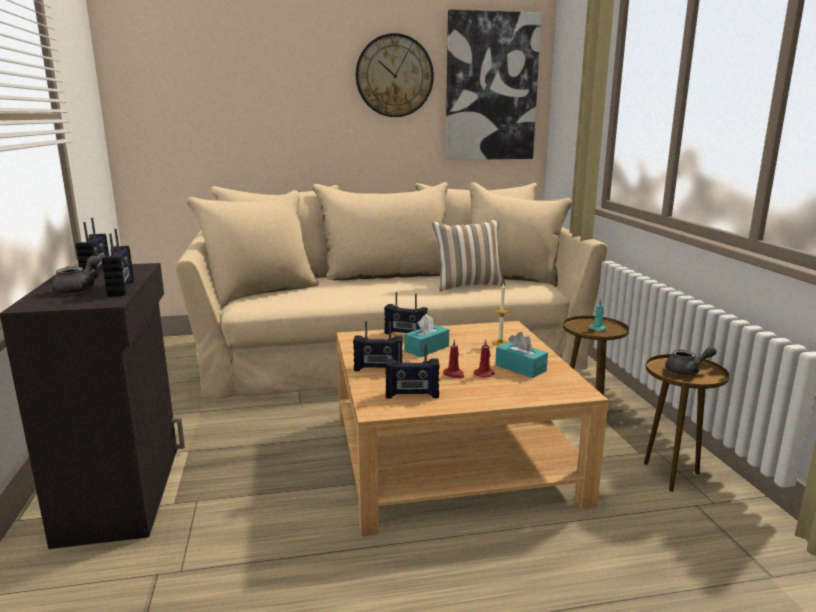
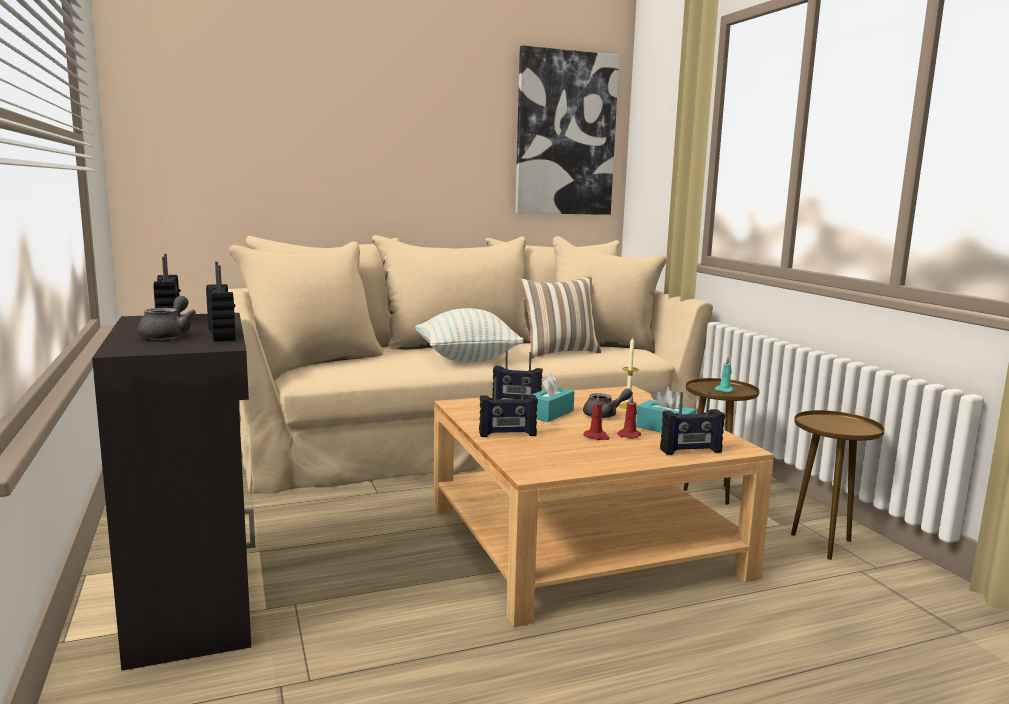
camera: 10 degrees left, 5 degrees down
(385, 290) = (467, 359): none -> pillow
(394, 76) = (459, 116): wall clock -> none
(412, 395) = (562, 457): radio -> radio (691, 451)
(687, 371) = (839, 425): grey teapot -> grey teapot (605, 415)

